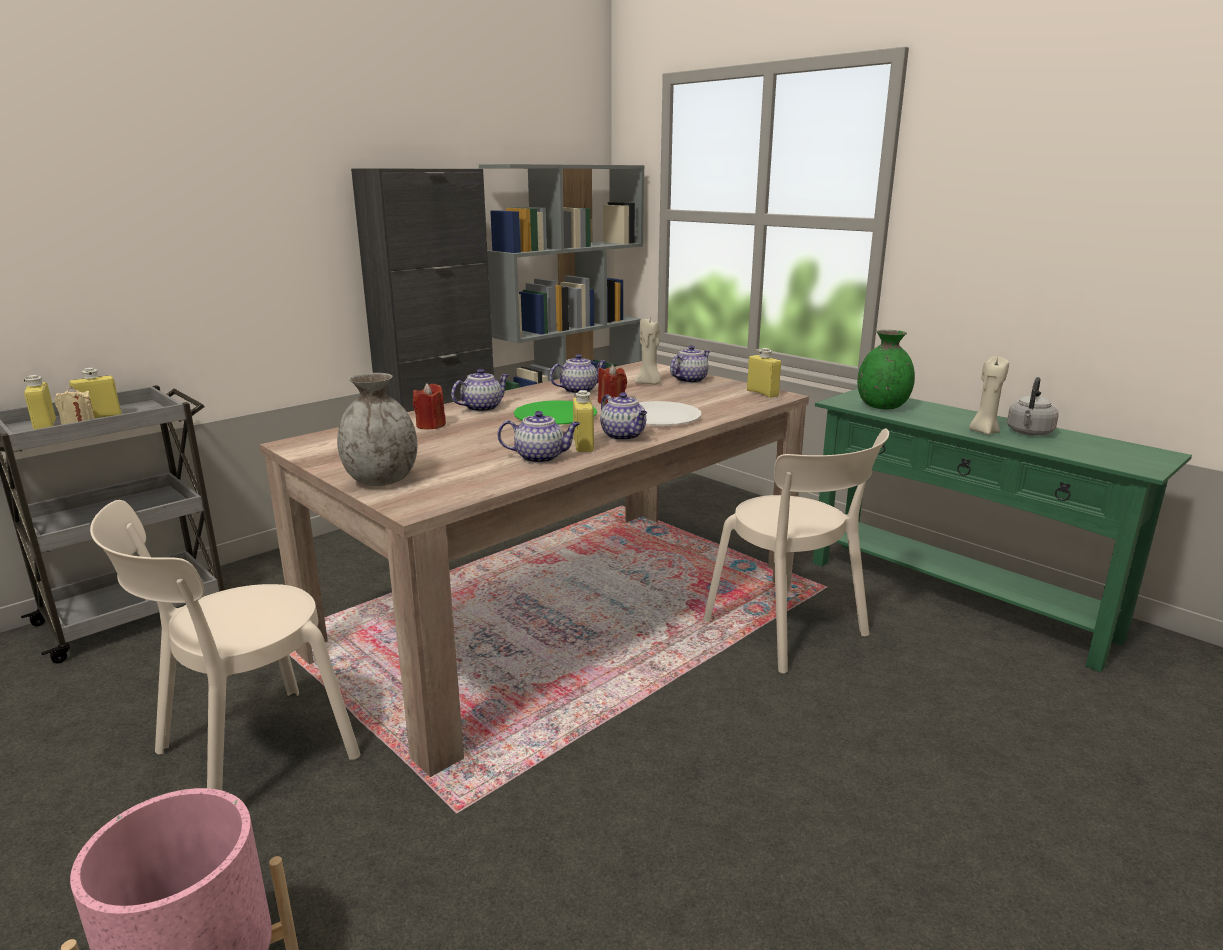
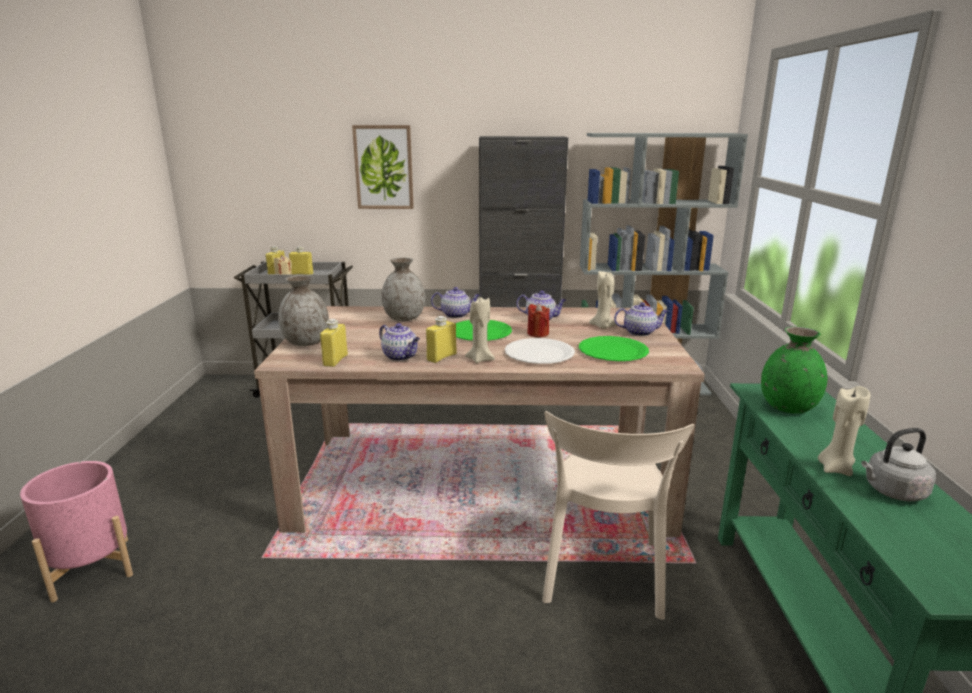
camera: 45 degrees right, 0 degrees up
(206, 220) = (384, 167): none -> picture
(247, 758) = (242, 477): beige chair -> none
(431, 425) = (404, 318): red candle -> grey vase
(624, 436) = (480, 359): teapot -> beige candle
(709, 398) = (613, 351): none -> green plate
(762, 393) = (668, 359): yellow bottle -> yellow bottle (335, 360)

